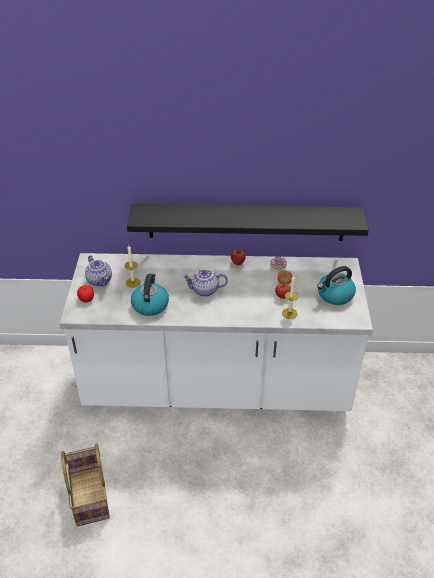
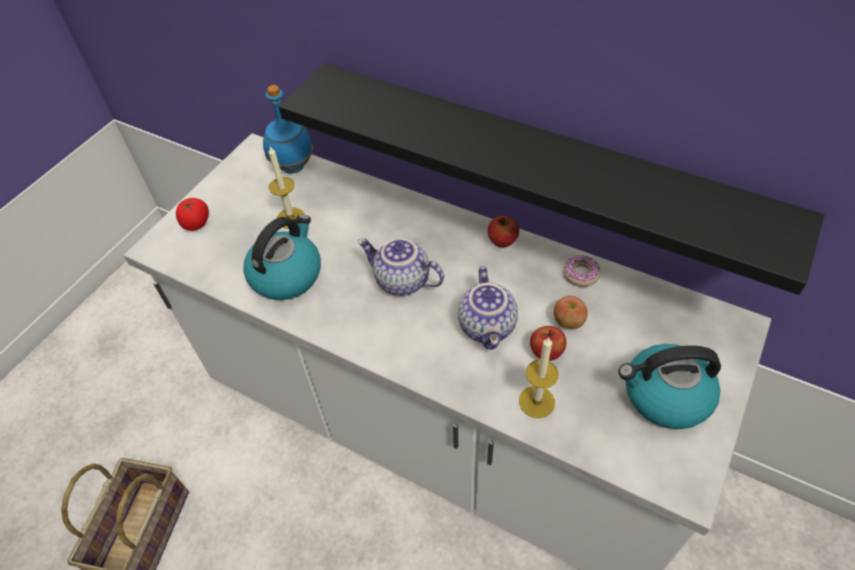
camera: 30 degrees right, 10 degrees up
(100, 280) = (243, 196): teapot -> teapot (488, 326)
(116, 261) = (293, 166): none -> blue bottle

